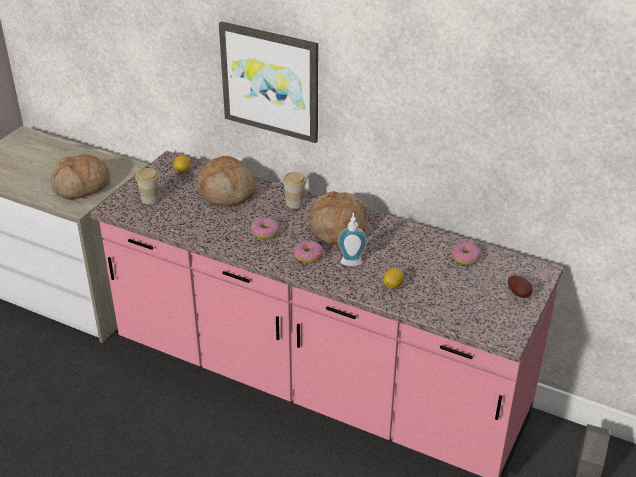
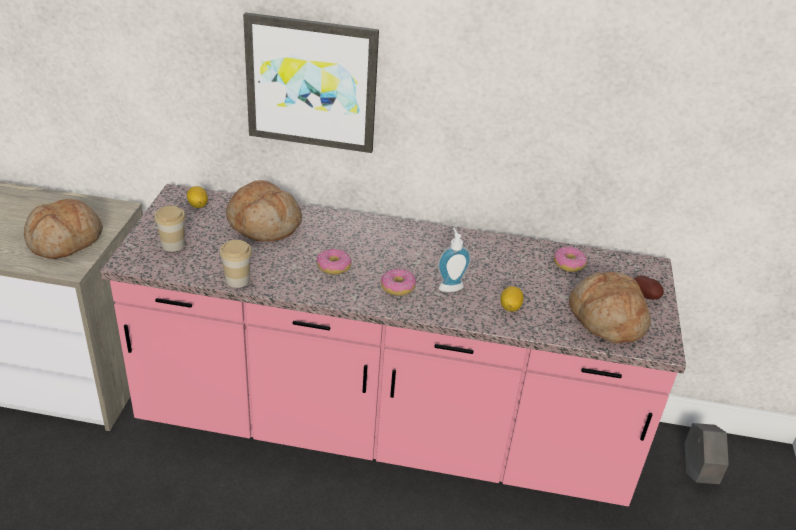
camera: 20 degrees left, 0 degrees up
(294, 203) = (351, 227): cup -> cup (237, 280)
(337, 228) = (414, 250): bread -> bread (606, 318)

